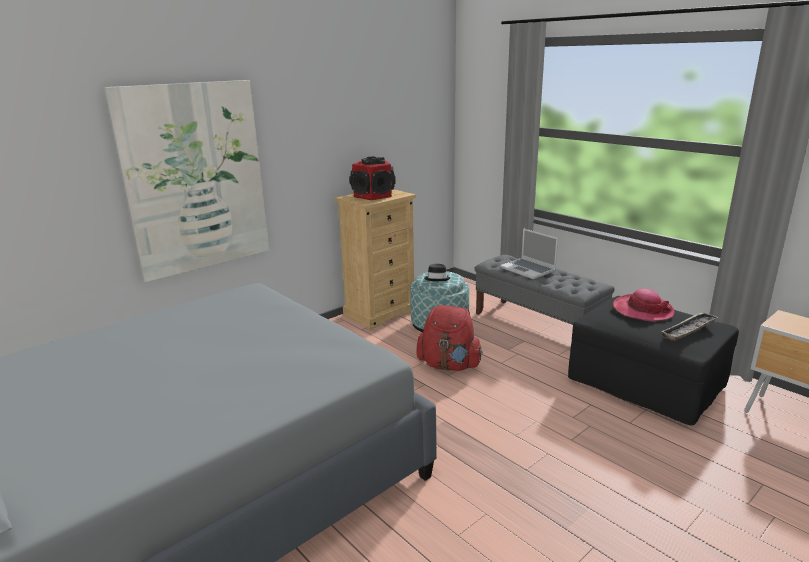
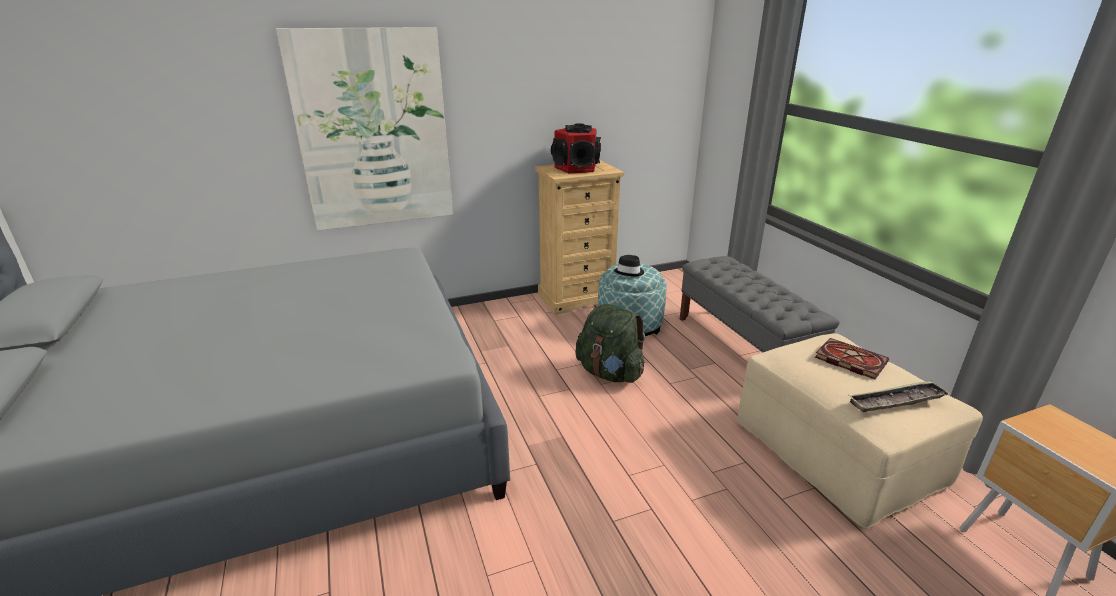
camera: 20 degrees right, 5 degrees up
(449, 365) = (609, 373): red backpack -> green backpack
(528, 270) = (740, 279): laptop -> none
(642, 310) = (848, 360): hat -> book
(646, 383) = (838, 453): black ottoman -> beige ottoman

